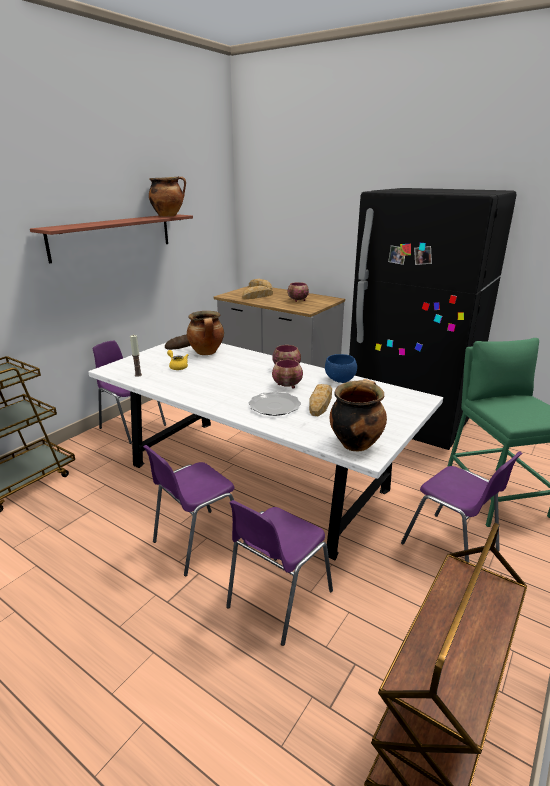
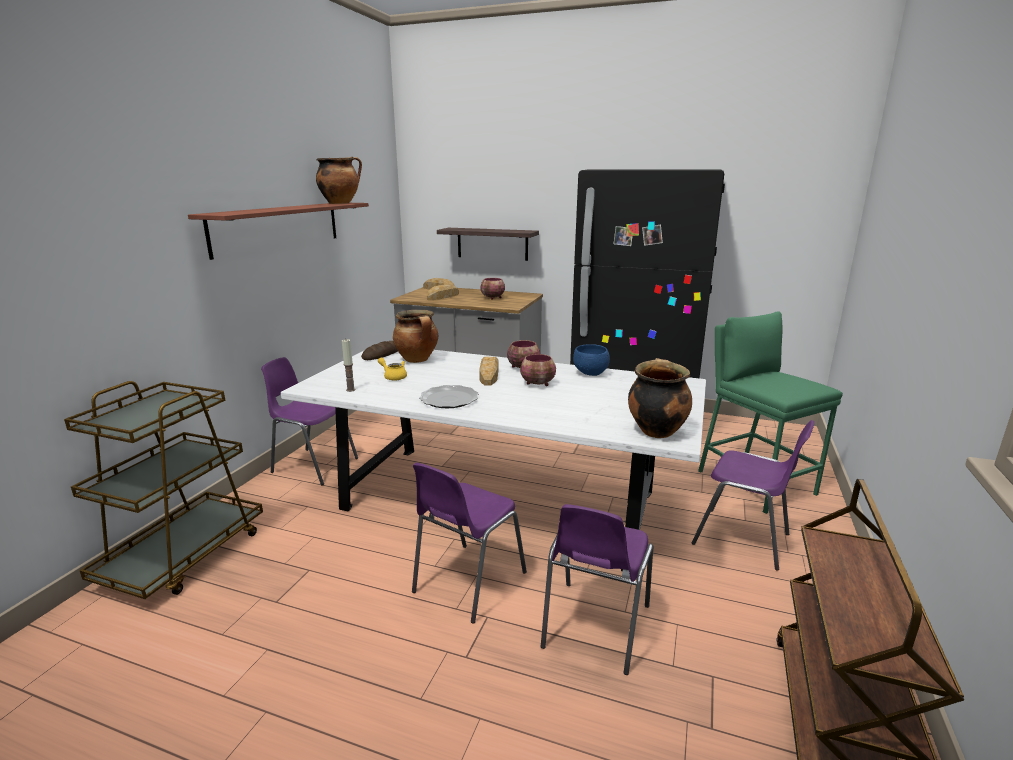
camera: 15 degrees left, 5 degrees down
(274, 406) = (540, 405): plate -> plate (449, 399)
(306, 251) = (492, 244): none -> shelf
(320, 403) = (588, 397): bread -> bread (489, 375)

